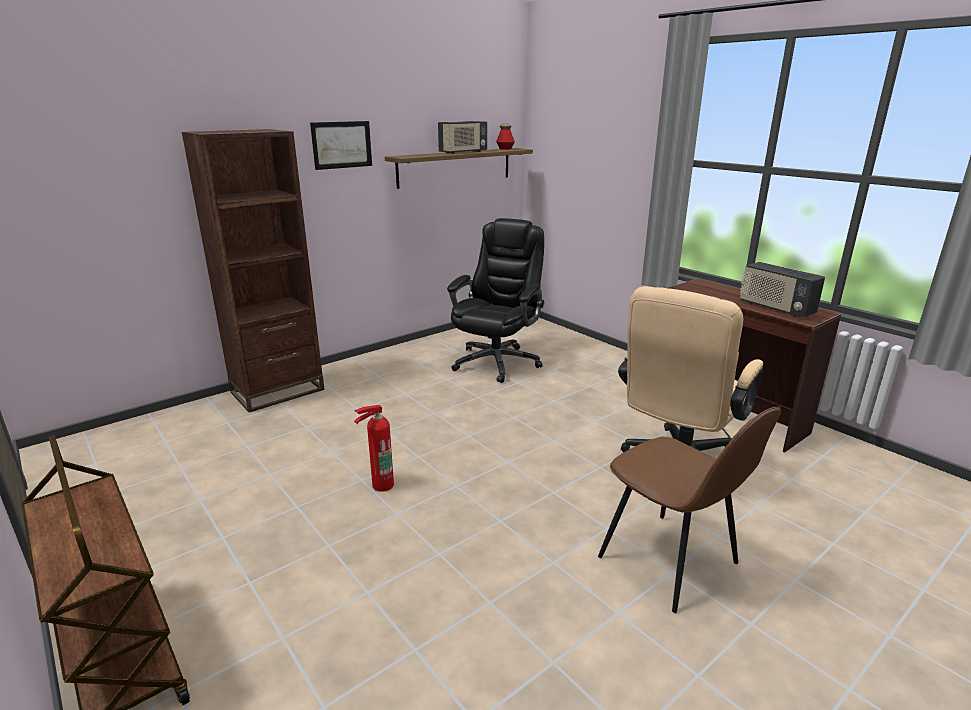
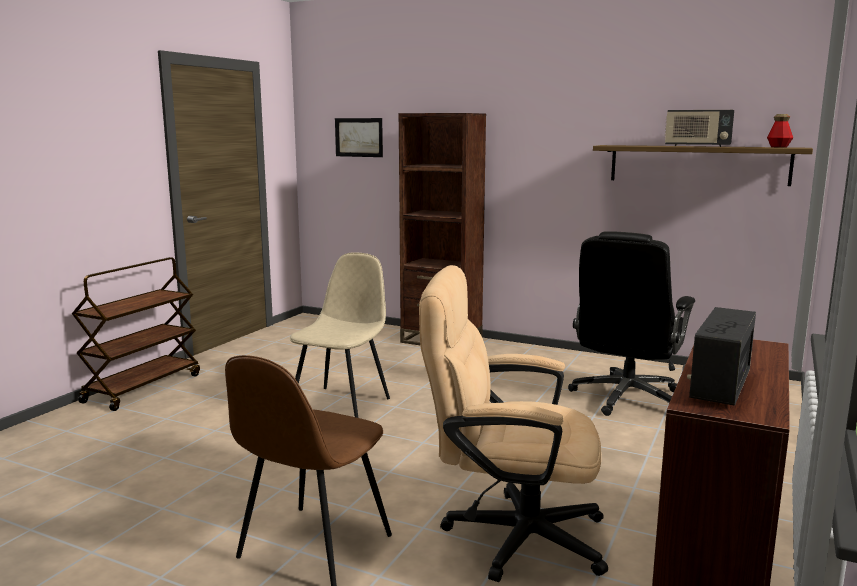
camera: 65 degrees right, 10 degrees down
(342, 145) = (554, 130): picture -> picture (359, 137)
(380, 485) = (342, 404): fire extinguisher -> beige chair
(497, 362) = (626, 398): black office chair -> black office chair turned 120 degrees clockwise

